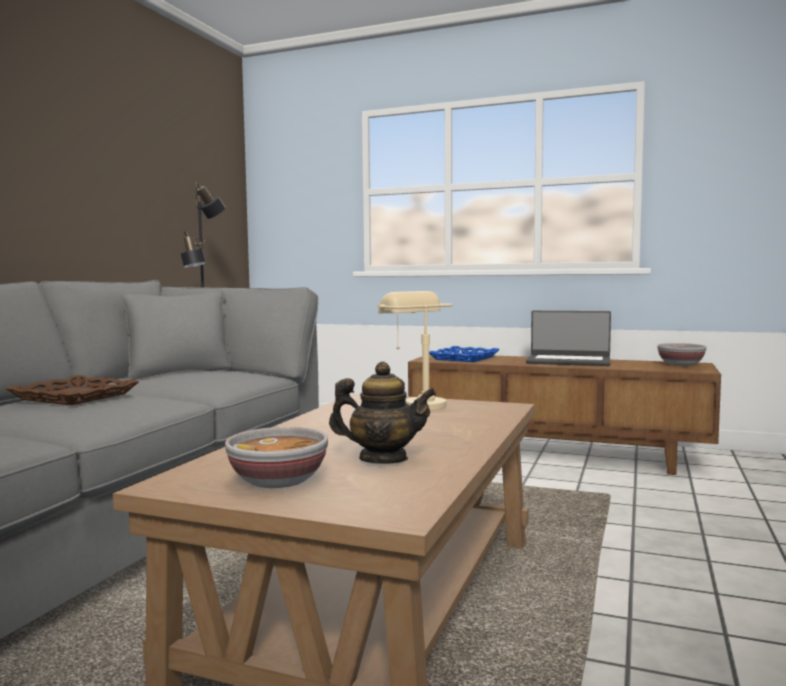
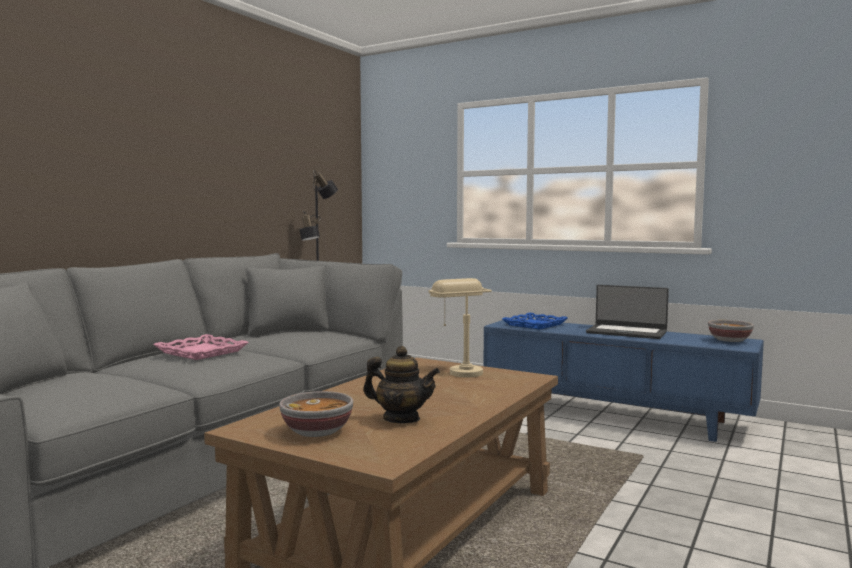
camera: 10 degrees right, 0 degrees up
(73, 397) = (201, 352): brown tray -> pink tray
(556, 453) = (614, 414): brown tv stand -> blue tv stand

